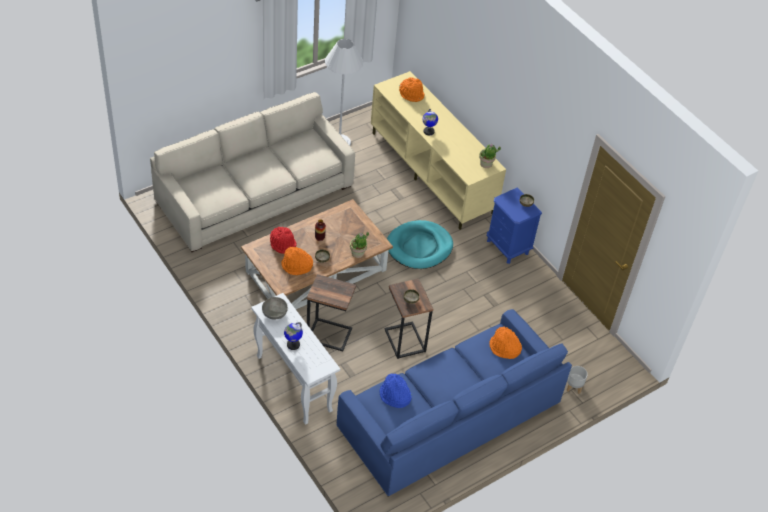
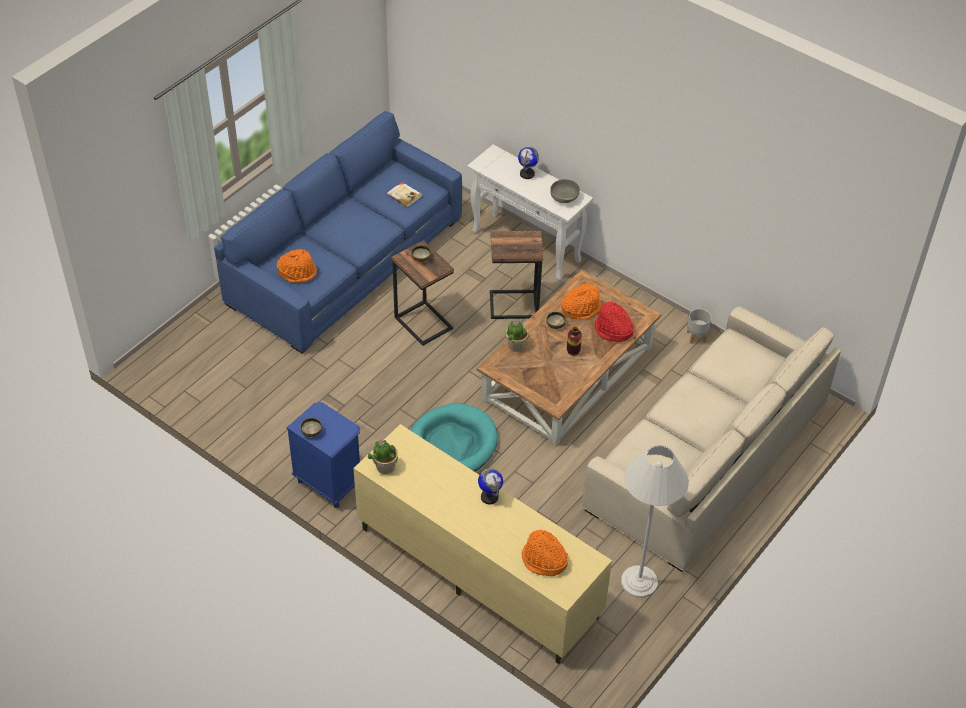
camera: 165 degrees right, 0 degrees up
(394, 396) = (404, 195): blue hat -> book
(573, 387) = (208, 325): grey planter -> grey planter (696, 336)

